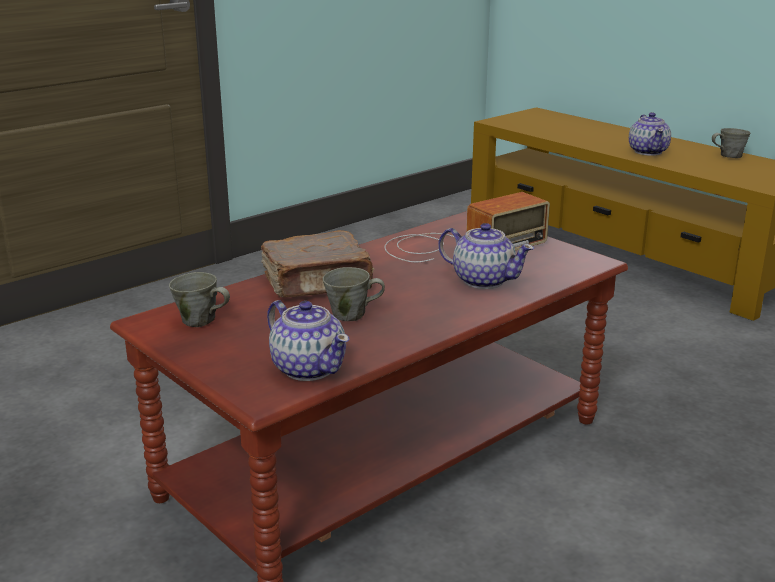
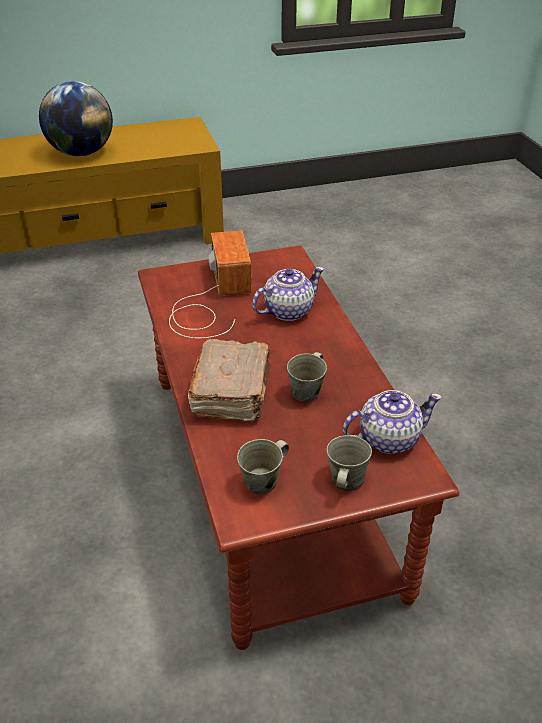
camera: 65 degrees left, 15 degrees up
(648, 151) = (81, 153): teapot -> globe
(729, 156) = (130, 132): grey mug -> grey mug (346, 482)

